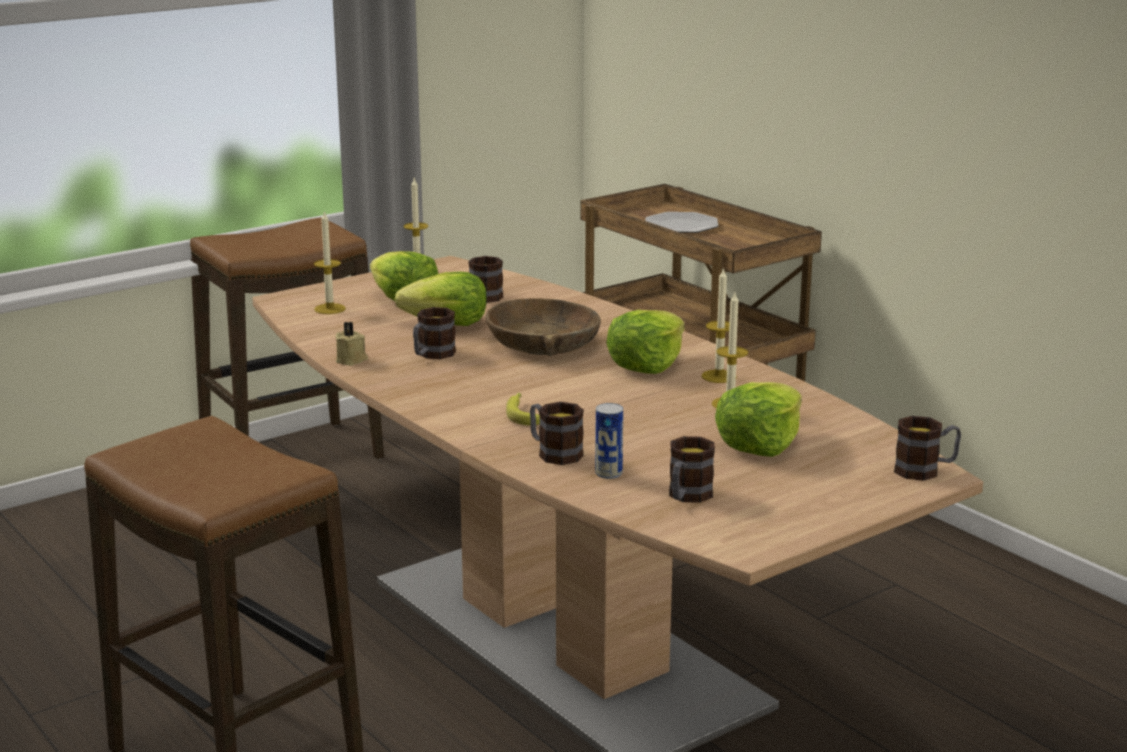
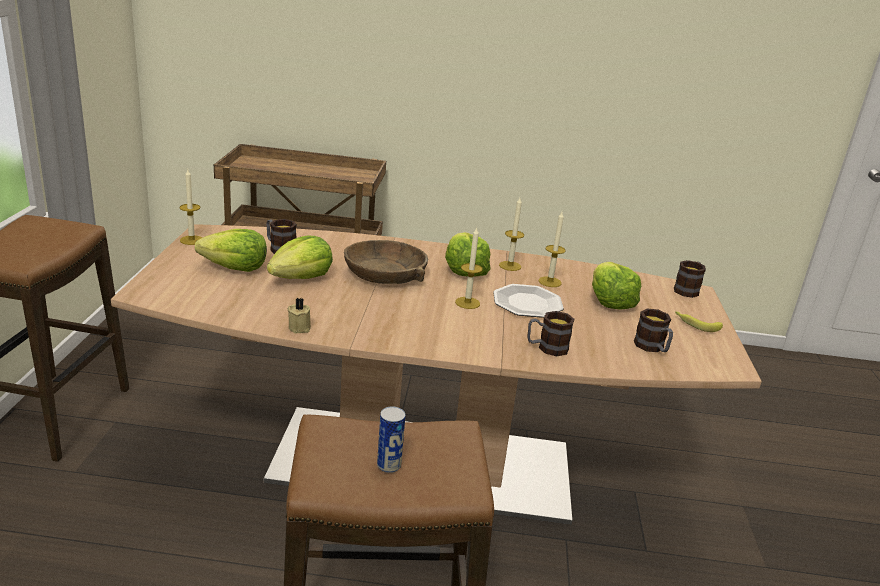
camera: 50 degrees left, 5 degrees up
(330, 309) = (197, 291): candle -> candle (467, 303)
(432, 355) = (341, 304): mug -> none
(523, 414) = (478, 327): banana -> banana (696, 324)
(608, 473) = (596, 350): can -> can (389, 465)
(681, 225) = (287, 171): plate -> plate (527, 303)

